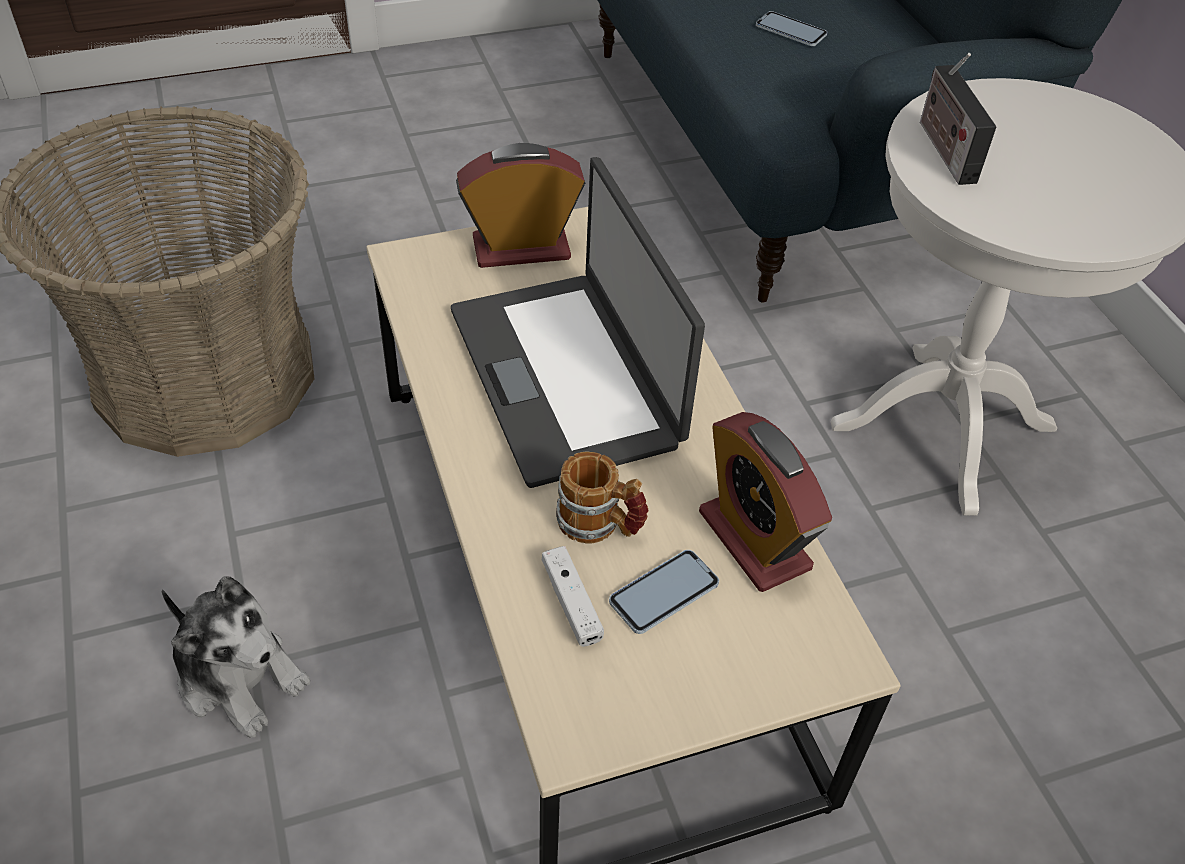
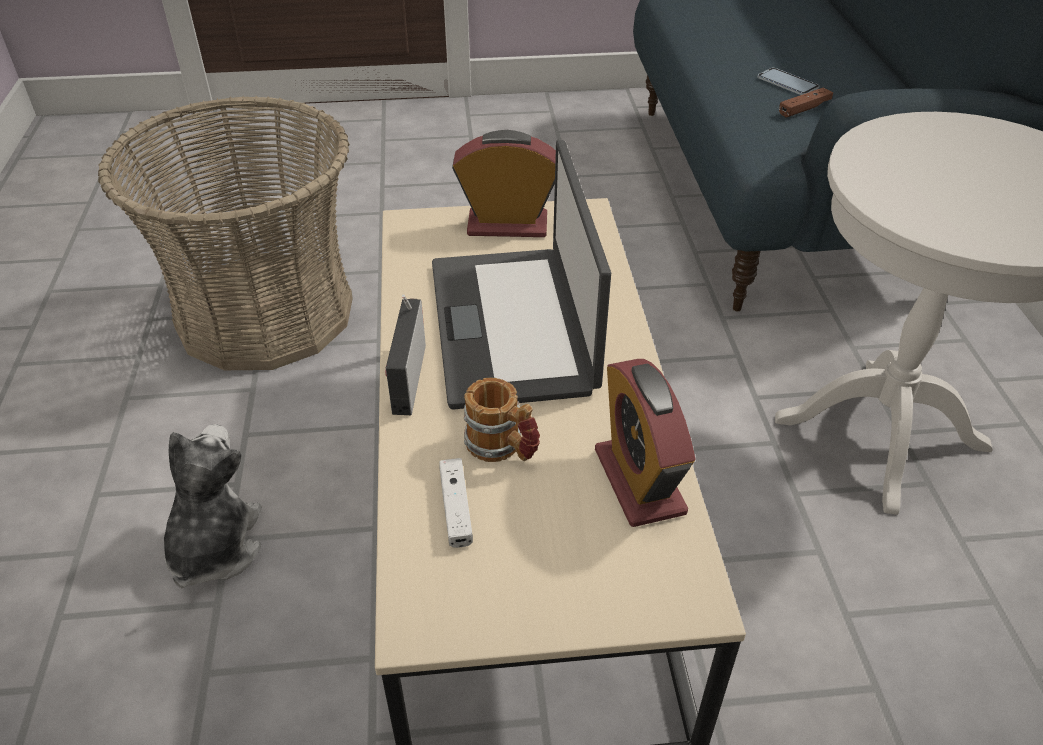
camera: 15 degrees right, 5 degrees down
(239, 676) = (214, 546): plush toy -> plush toy turned 135 degrees counterclockwise
(664, 593) = (541, 514): phone -> none
(817, 63) = (804, 109): none -> brown game controller
(943, 149) = (882, 161): radio -> radio (408, 375)

